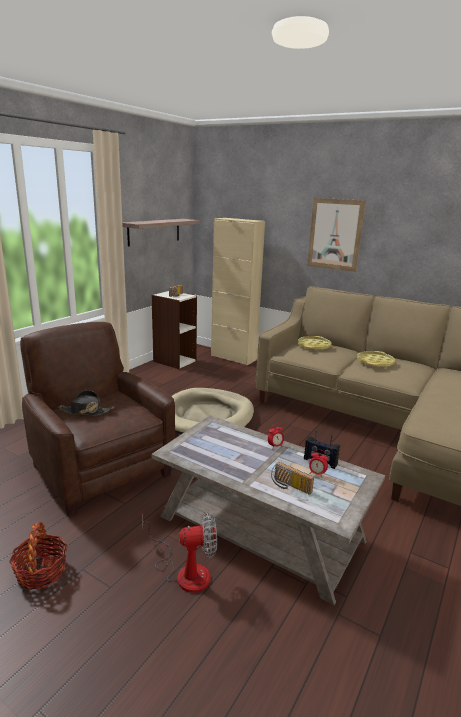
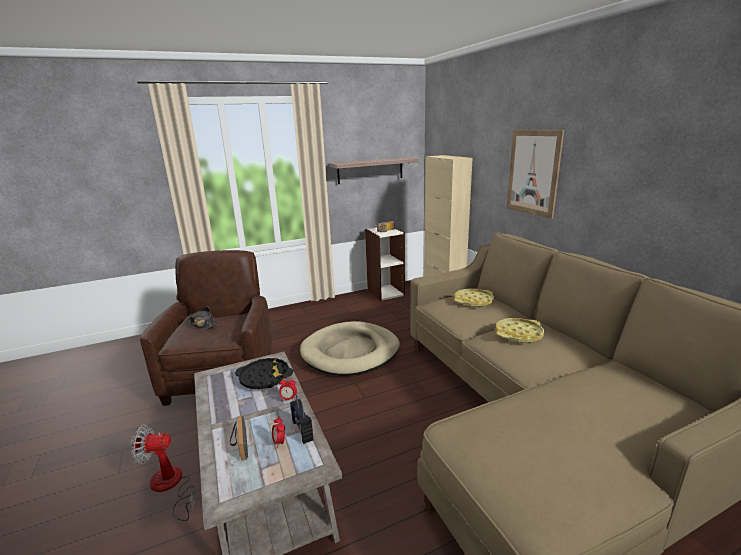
camera: 35 degrees right, 0 degrees up
(41, 572) = (103, 440): basket -> none
(185, 571) = (170, 486): fan -> fan turned 150 degrees clockwise
(228, 438) = (265, 377): none -> black tray

